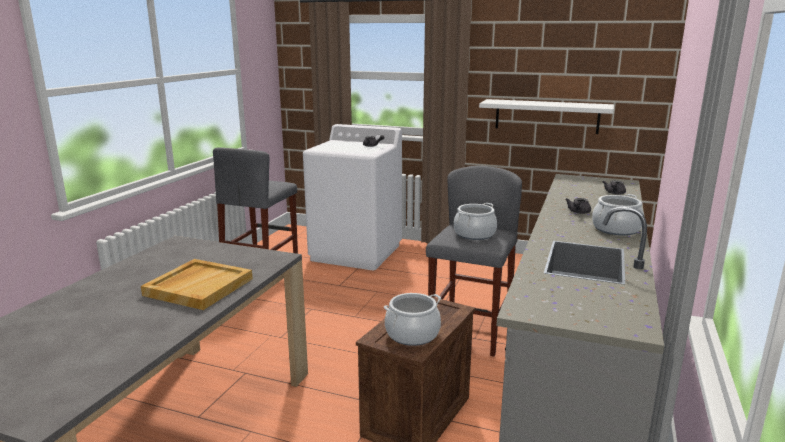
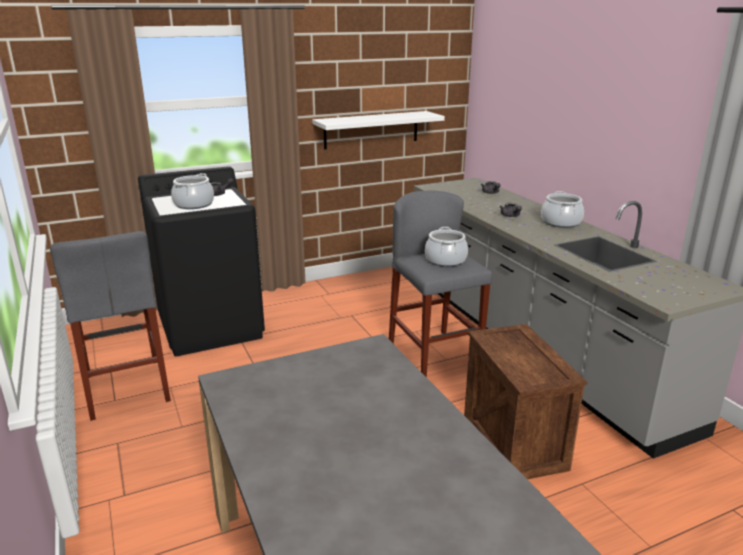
camera: 45 degrees left, 5 degrees up
(199, 286) = (385, 409): beige tray -> none
(356, 253) = (211, 327): white washing machine -> black washing machine
(412, 334) = (538, 365): cooking pot -> cooking pot (194, 204)

